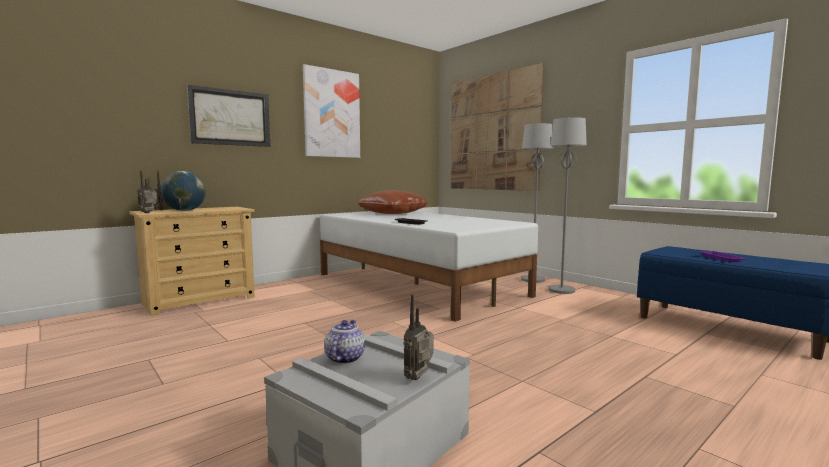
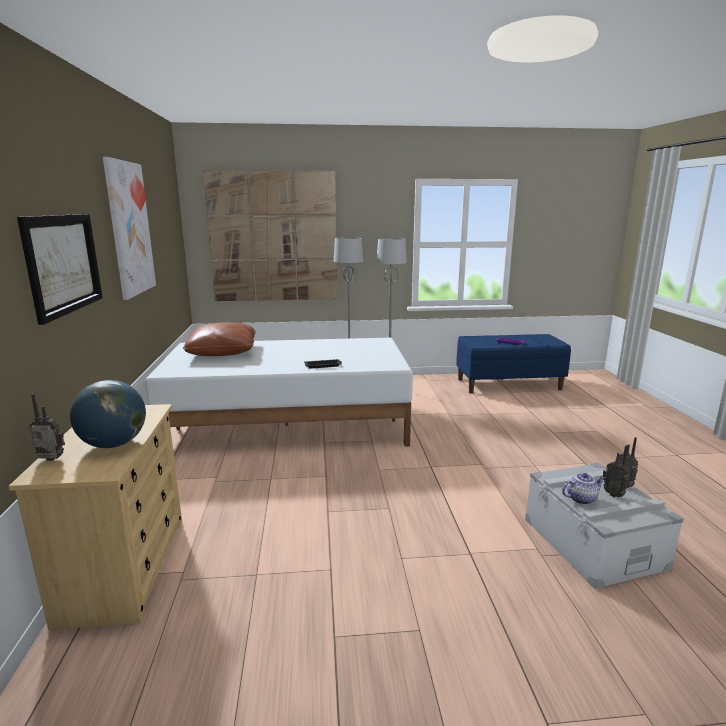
camera: 55 degrees left, 10 degrees up
(149, 213) = (101, 471): radio -> radio (613, 494)
(344, 358) = (581, 498): teapot -> teapot turned 120 degrees clockwise

